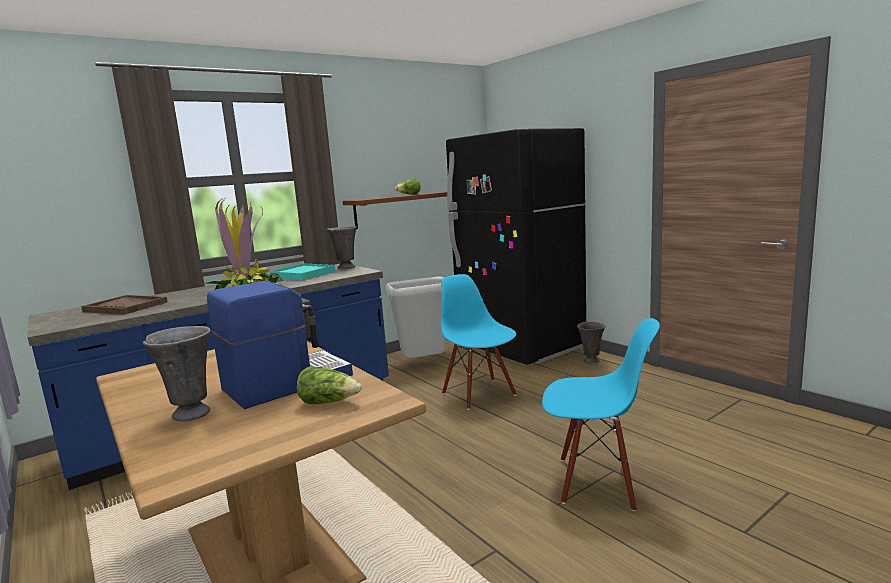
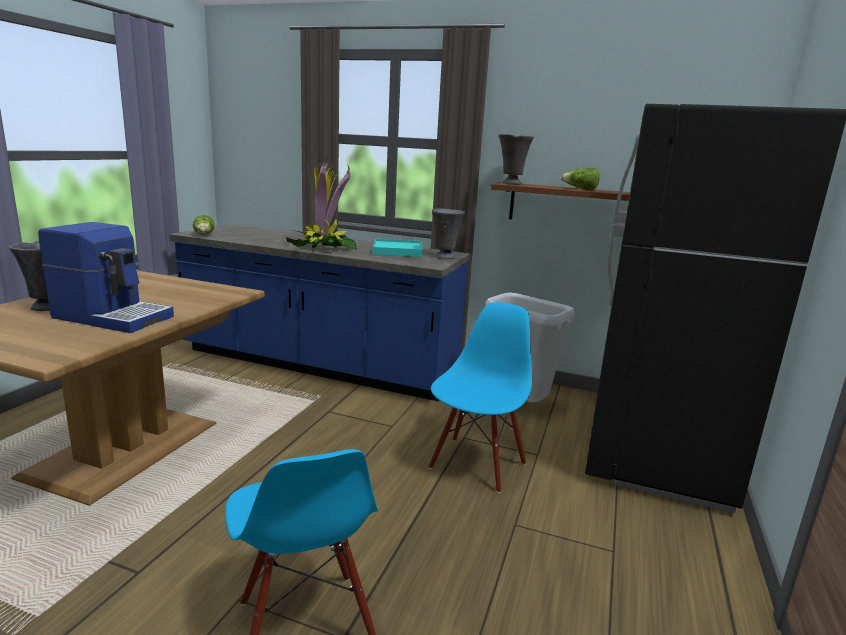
camera: 55 degrees right, 5 degrees up
(126, 307) = (253, 234): brown tray -> none
(329, 402) = (57, 339): lettuce -> lettuce (204, 235)
(591, 361) = (695, 536): grey vase -> grey vase (511, 183)

